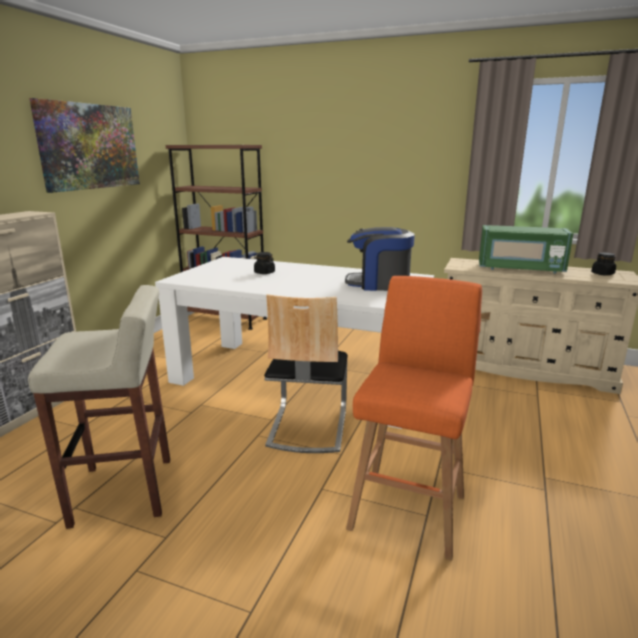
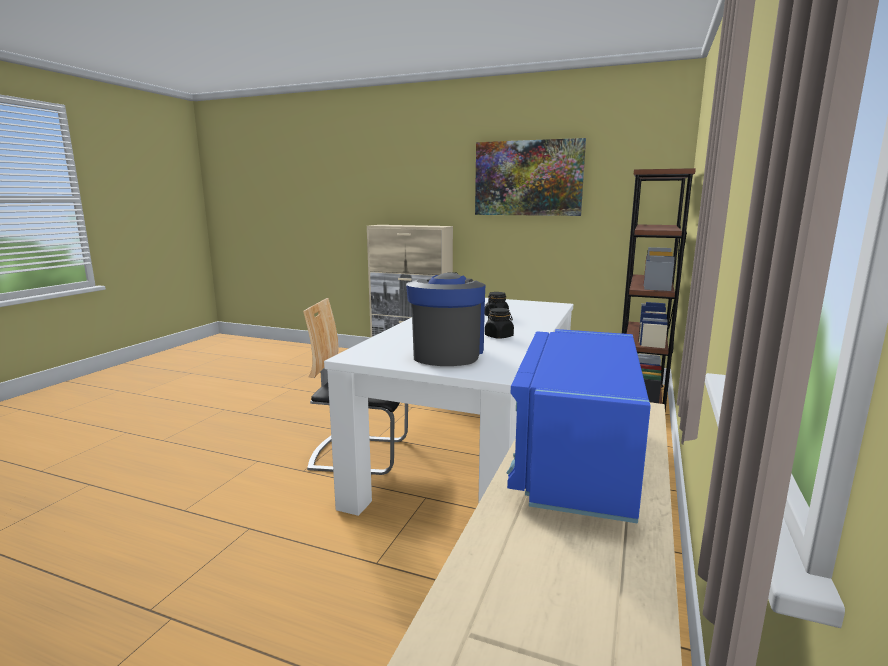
camera: 90 degrees right, 5 degrees down
(125, 491) = (299, 398): beige stool -> none
(409, 508) = (200, 501): orange stool -> none
(520, 269) = (577, 460): green microwave -> blue microwave
(602, 274) = (569, 608): black jar -> black jar (499, 336)

